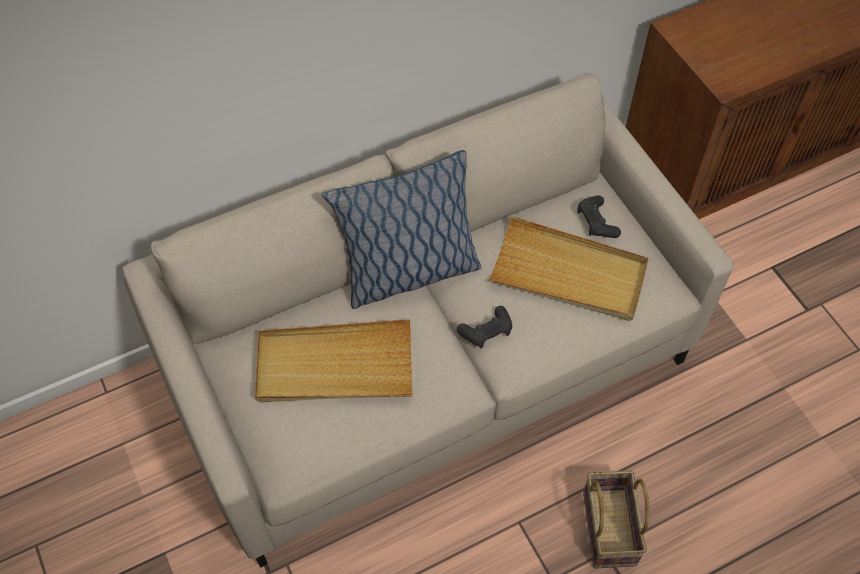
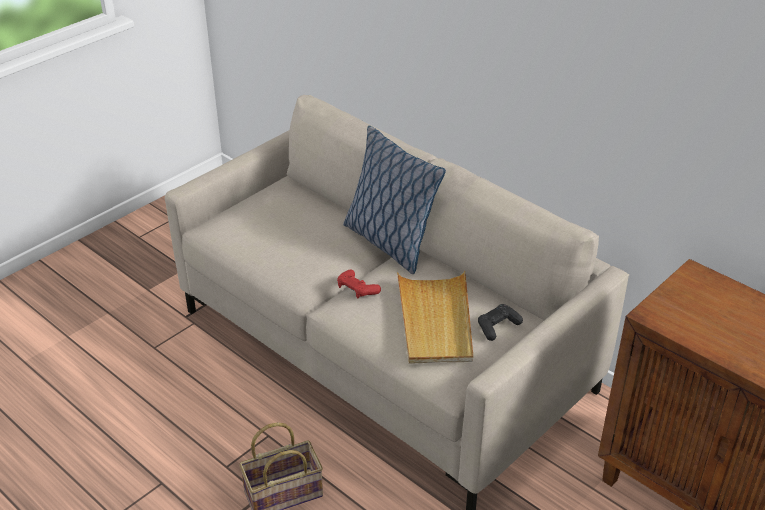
camera: 70 degrees right, 20 degrees down
(334, 366) = (293, 228): beige tray -> none
(486, 331) = (357, 289): black game controller -> red game controller

